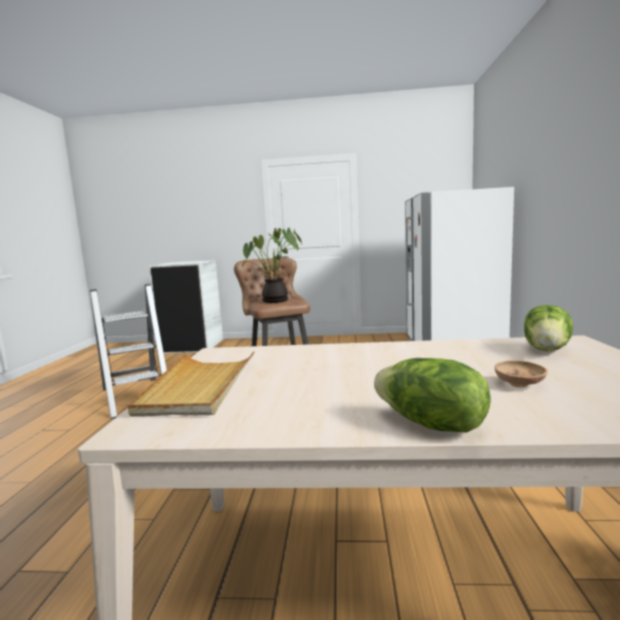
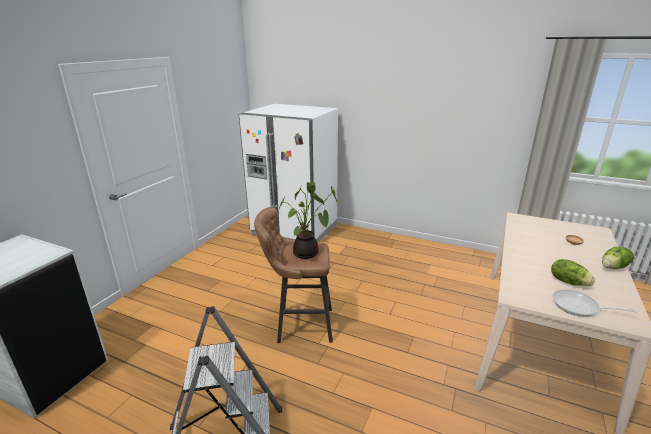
camera: 70 degrees left, 15 degrees up
(200, 386) = (579, 307): beige tray -> frying pan
(547, 349) = (528, 225): lettuce -> lettuce (568, 282)

